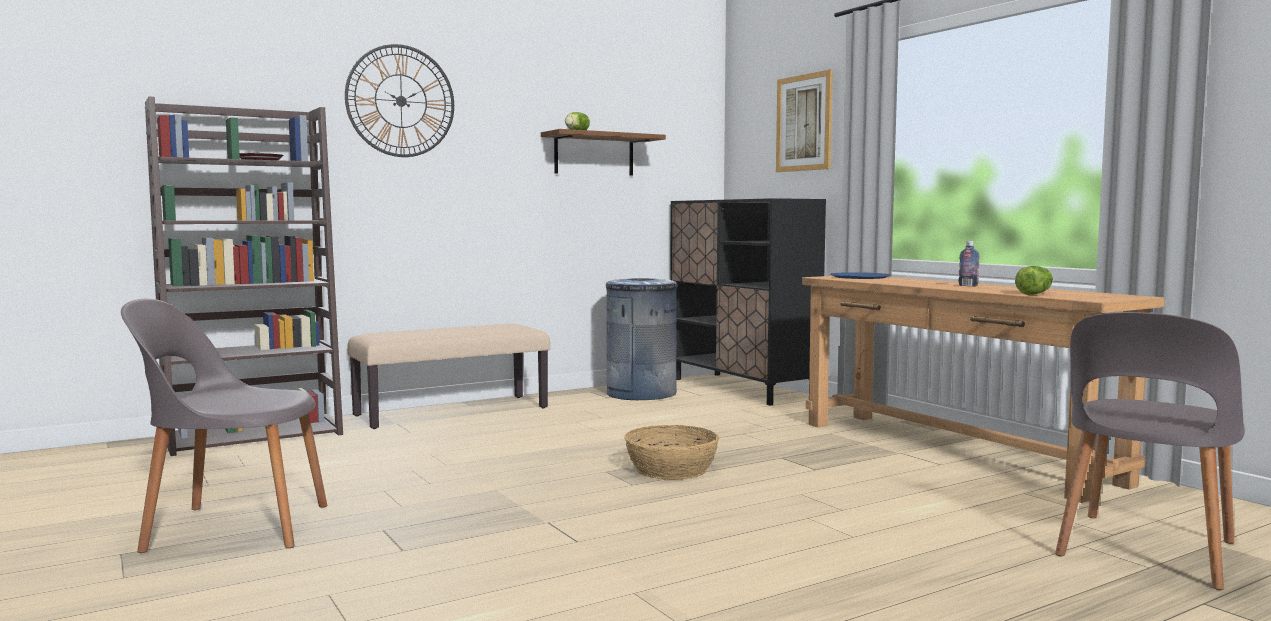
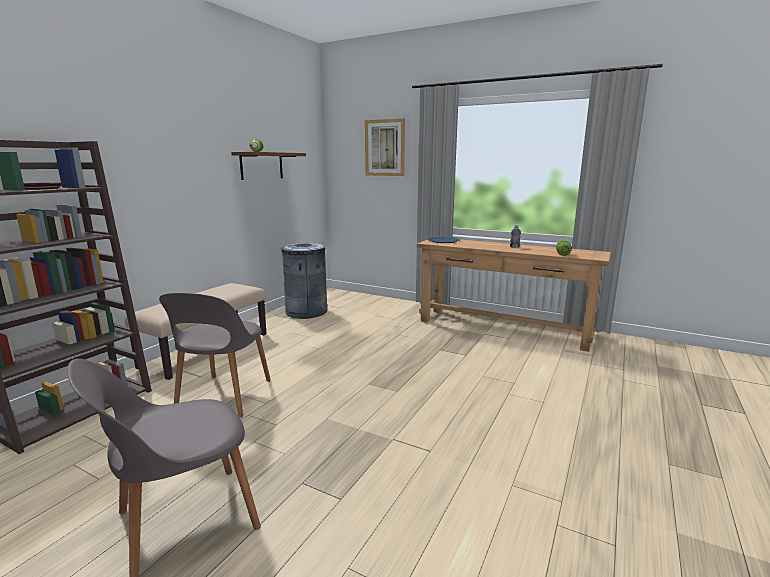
camera: 30 degrees left, 10 degrees up
(401, 101) = (138, 131): wall clock -> none
(671, 469) = (401, 372): basket -> none
(741, 388) = (354, 298): black cabinet -> none
(1145, 551) = (646, 377): grey chair -> grey chair (223, 397)

